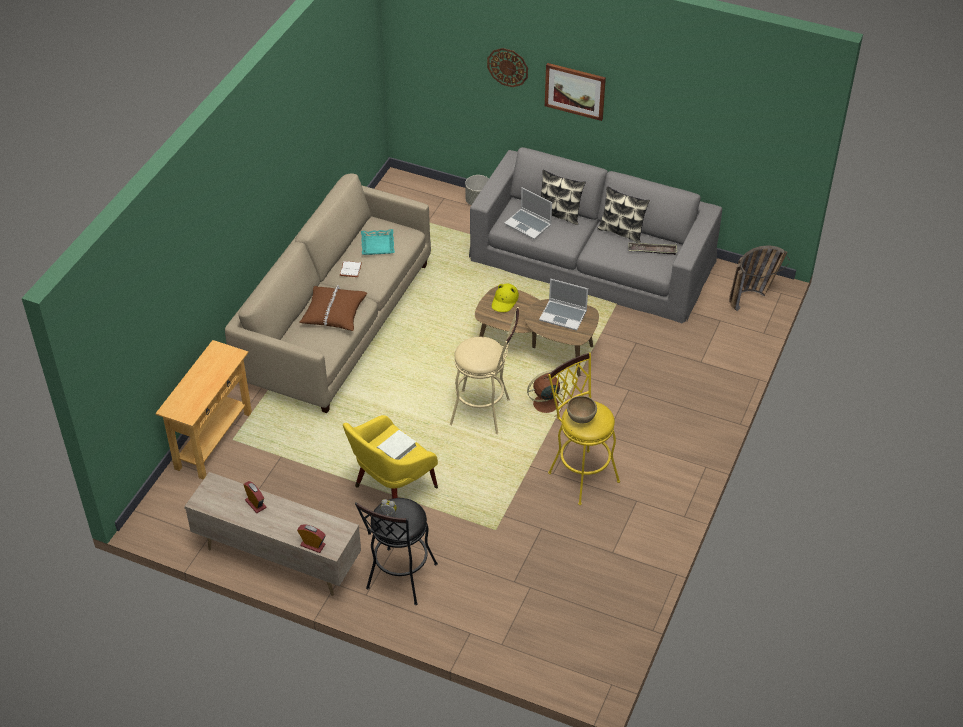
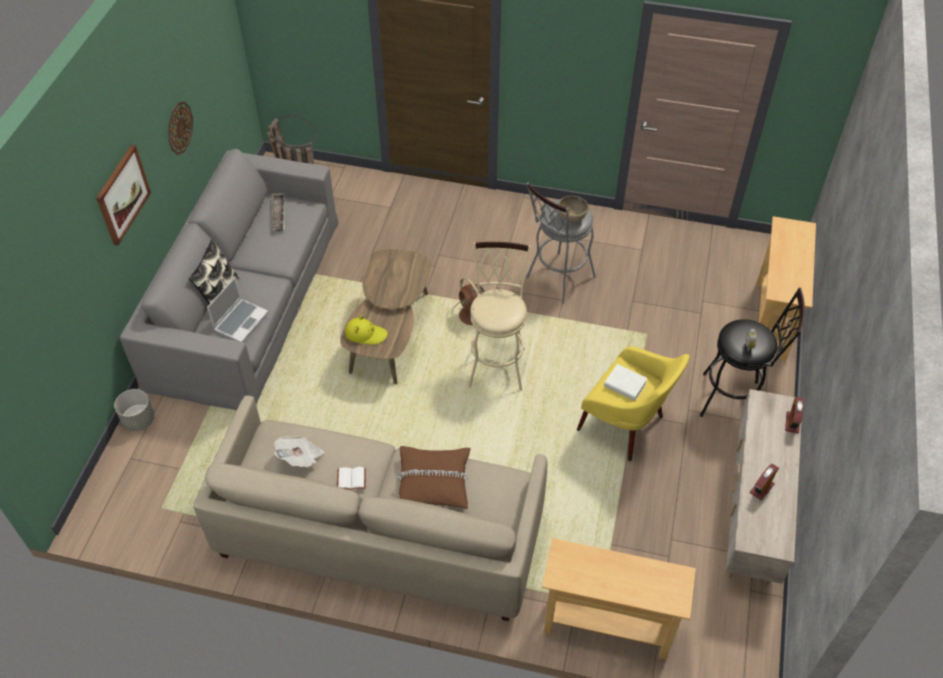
camera: 100 degrees left, 5 degrees up
(378, 245) = (300, 457): turquoise tray -> newspaper
(492, 640) = (770, 320): none -> beige console table
(508, 67) = (76, 253): wall clock -> wall clock (179, 127)
(564, 316) = (389, 276): laptop -> none
(580, 473) = (556, 280): yellow stool -> grey stool
(621, 231) = (248, 240): pillow -> none

